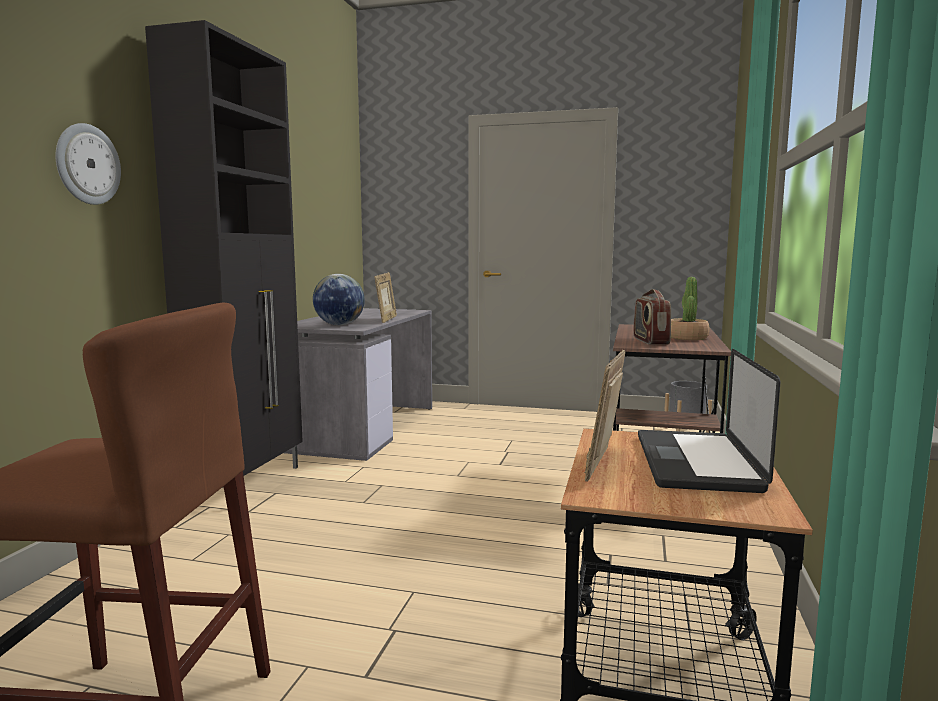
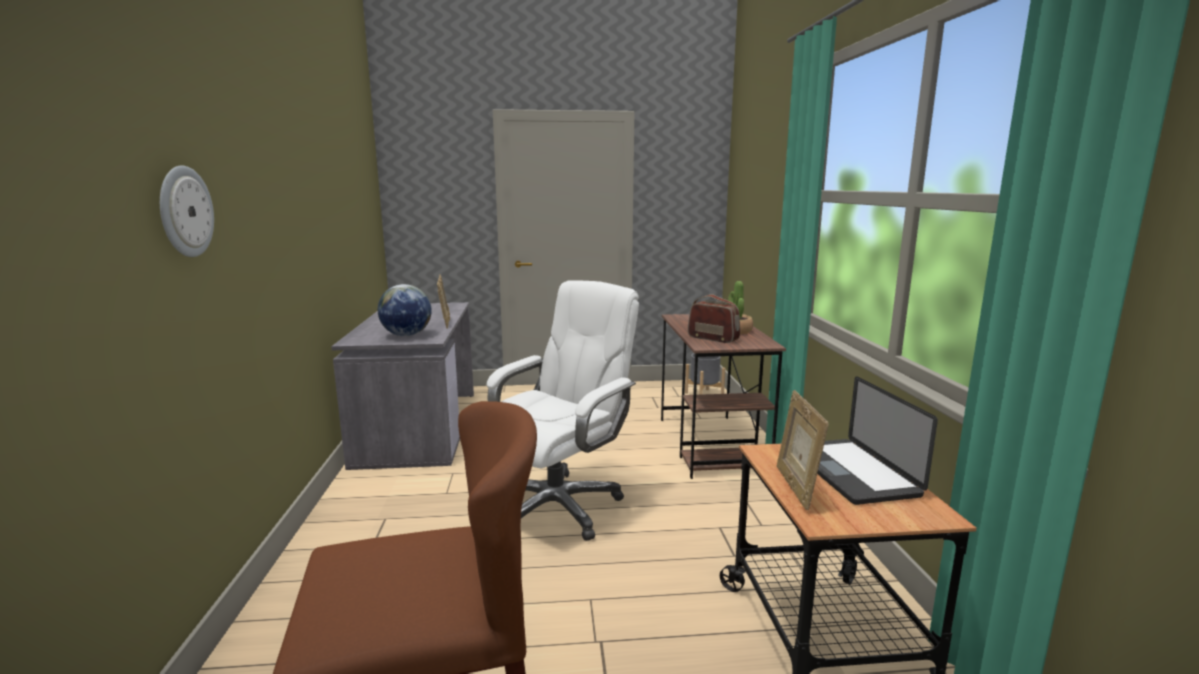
camera: 20 degrees left, 5 degrees up
(249, 483) = (348, 512): black cabinet -> none
(441, 507) = (556, 506): none -> white office chair
(650, 341) = (713, 338): radio -> radio turned 150 degrees clockwise

